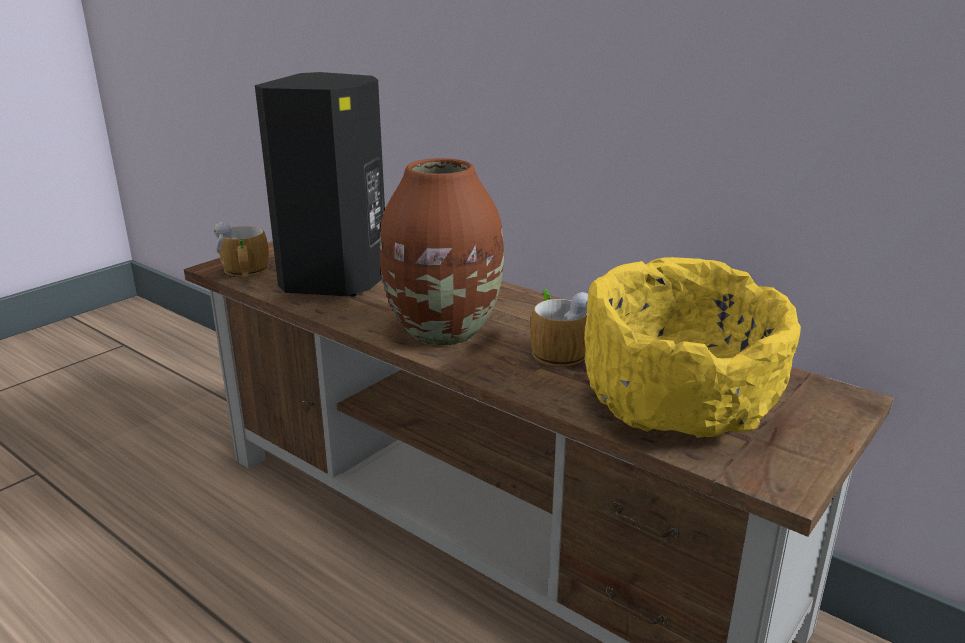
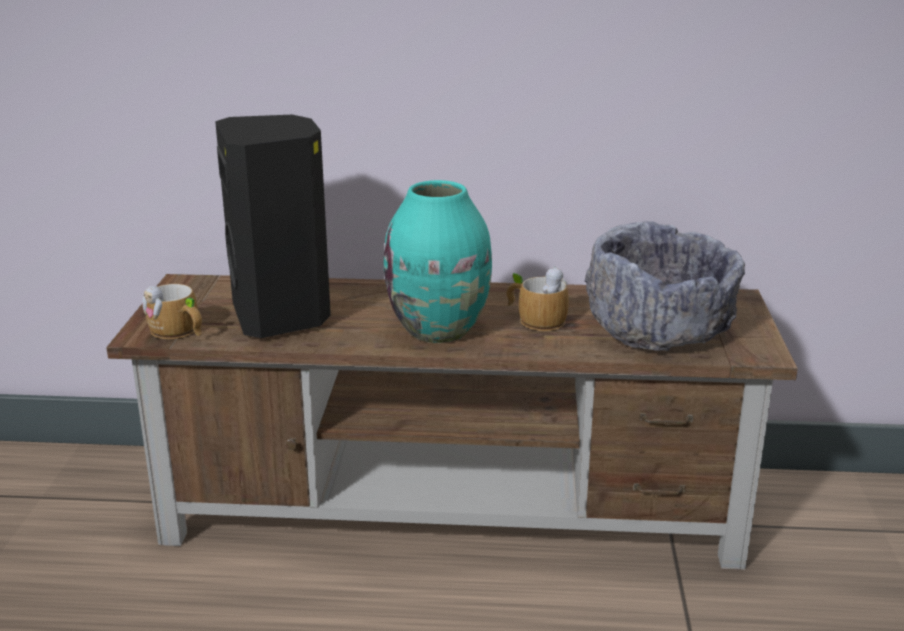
camera: 35 degrees left, 0 degrees up
(444, 331) = (439, 330): brown vase -> turquoise vase
(678, 404) = (658, 330): yellow bowl -> grey bowl

